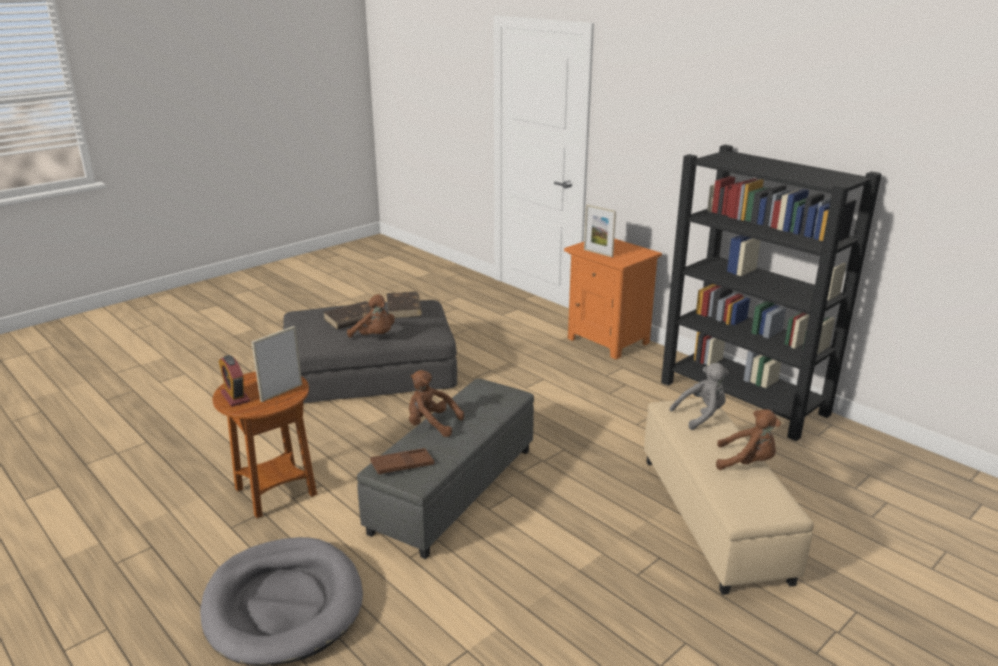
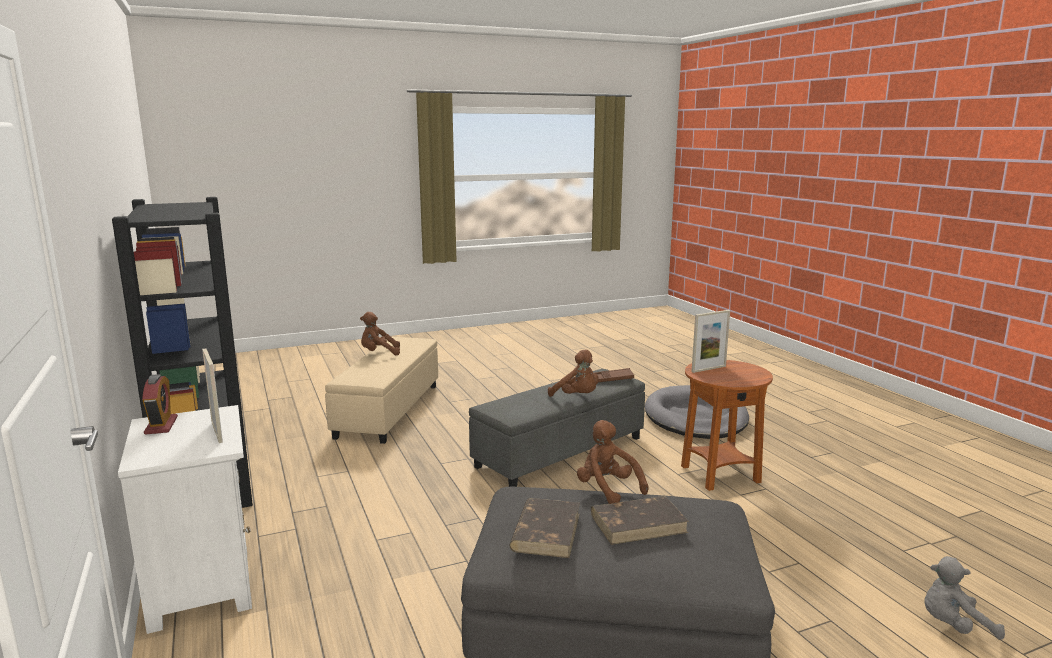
camera: 160 degrees left, 10 degrees down
(235, 397) = (750, 371): alarm clock -> alarm clock (161, 425)
(607, 341) = (205, 586): orange nightstand -> white nightstand
(701, 415) = (360, 374): grey plush toy -> grey plush toy (953, 626)
(747, 462) = (379, 353): brown plush toy -> brown plush toy turned 45 degrees counterclockwise

